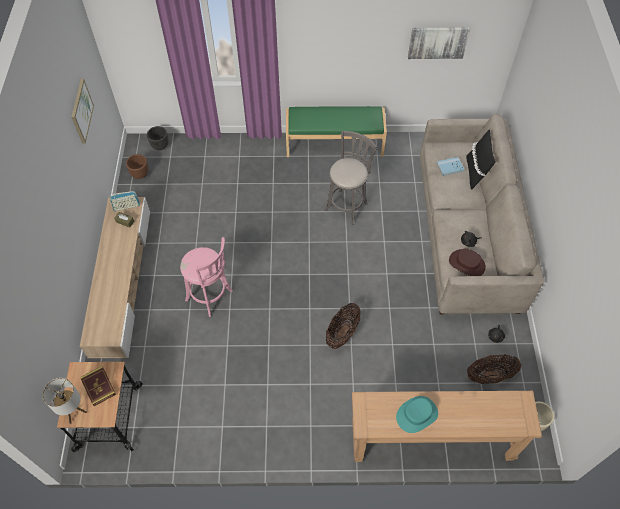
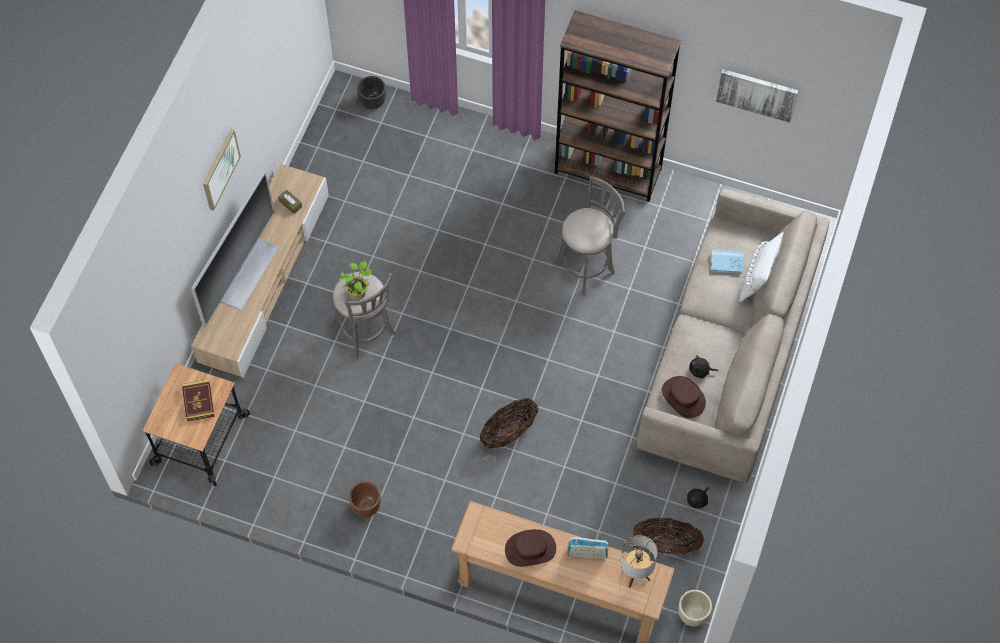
camera: 20 degrees right, 5 degrees up
(74, 411) = (165, 419): table lamp -> table lamp (635, 574)
(81, 111) = (273, 63): picture -> picture (220, 169)
(108, 278) = (248, 273): none -> television
(126, 206) = (299, 183): radio -> radio (587, 553)
(140, 174) = (333, 136): brown planter -> brown planter (366, 506)
(200, 262) = (358, 292): none -> potted plant
(211, 297) = (366, 334): pink stool -> grey stool
(334, 144) = (608, 171): green bench -> brown bookcase
(416, 414) = (530, 549): turquoise hat -> brown hat
(475, 172) = (757, 280): black pillow -> white pillow

